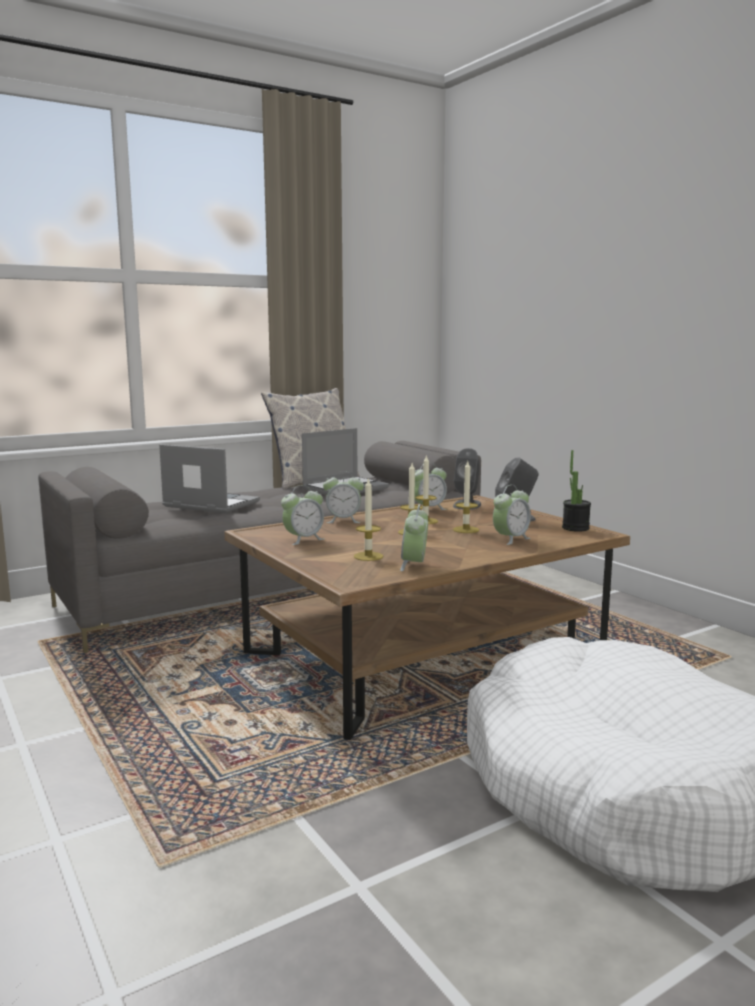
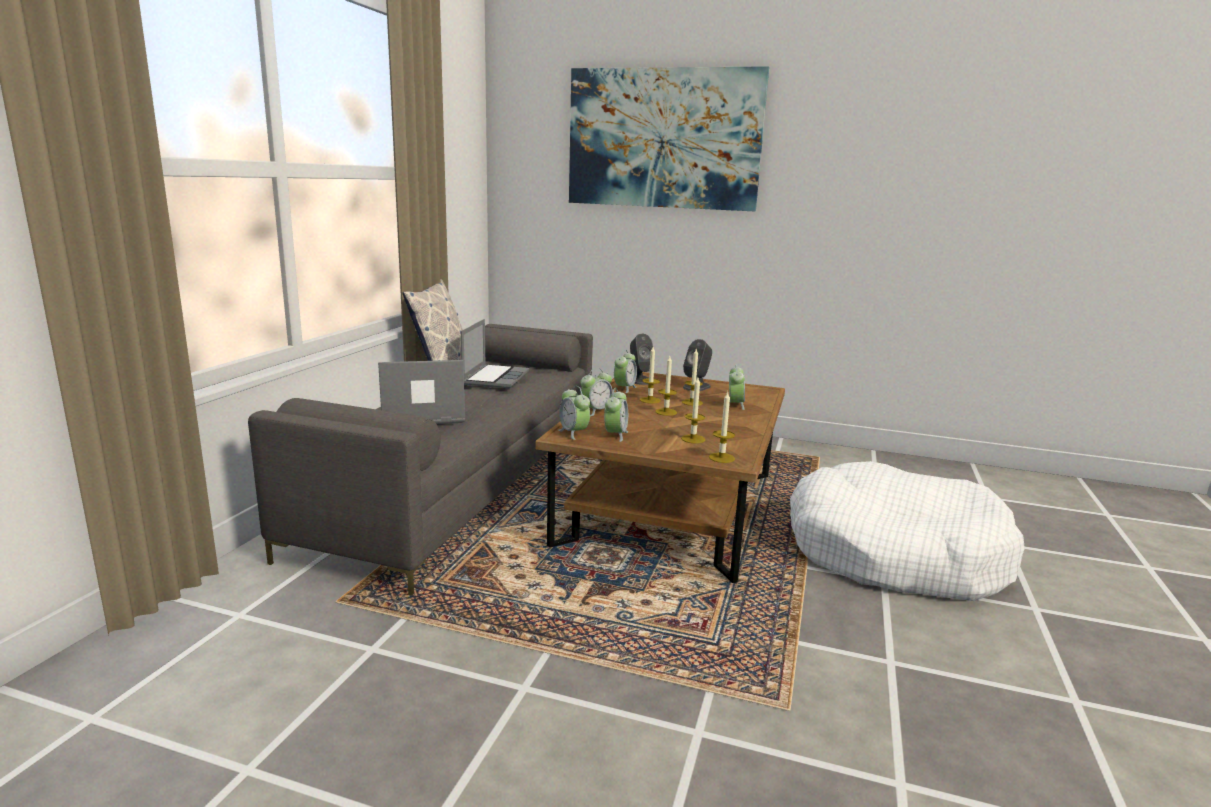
camera: 40 degrees left, 5 degrees up
(347, 575) = (721, 458): none -> candle
(414, 565) = (736, 439): alarm clock -> alarm clock (574, 433)
(575, 528) = (748, 388): potted plant -> none
(588, 224) = (663, 139): none -> picture

